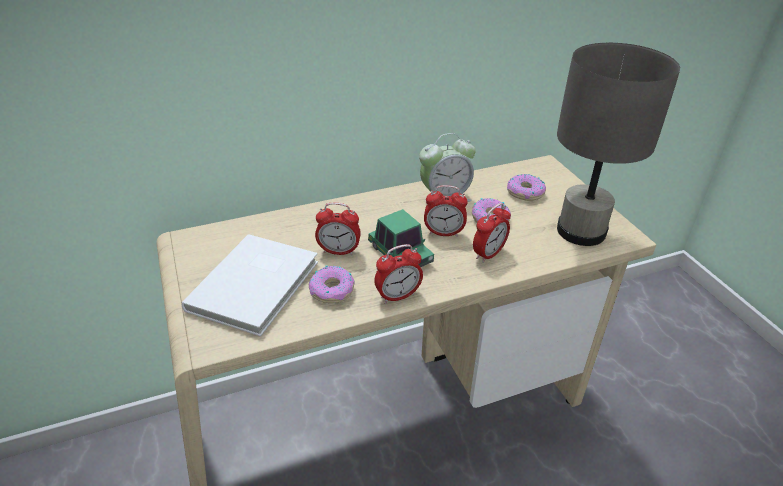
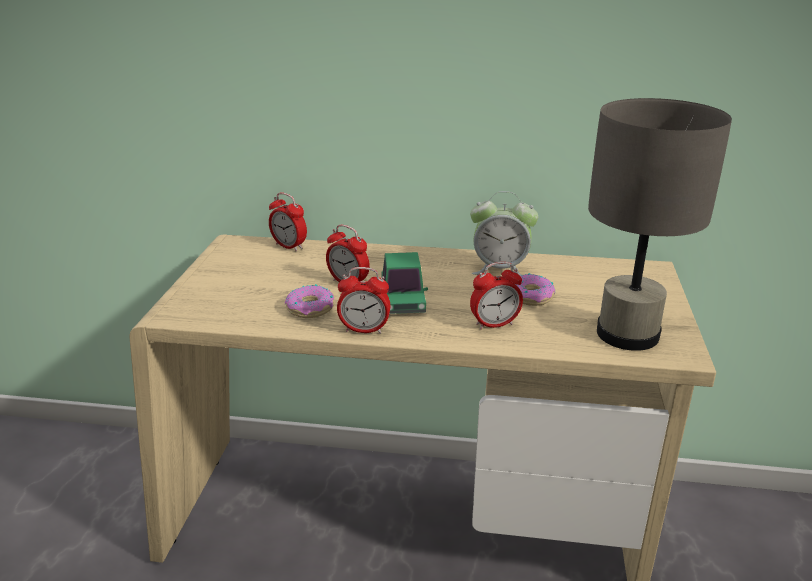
camera: 30 degrees right, 10 degrees down
(258, 285) = (253, 287): white book -> none
(443, 233) = (466, 296): alarm clock -> alarm clock (289, 246)
(525, 192) = (598, 286): donut -> none

